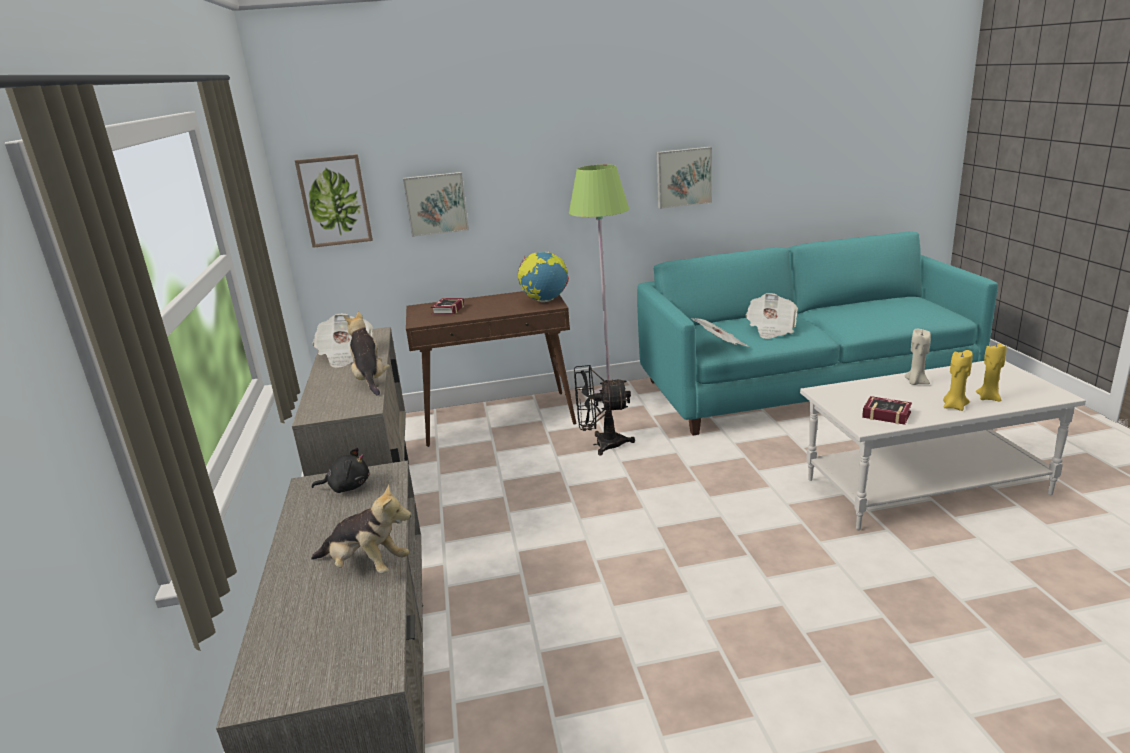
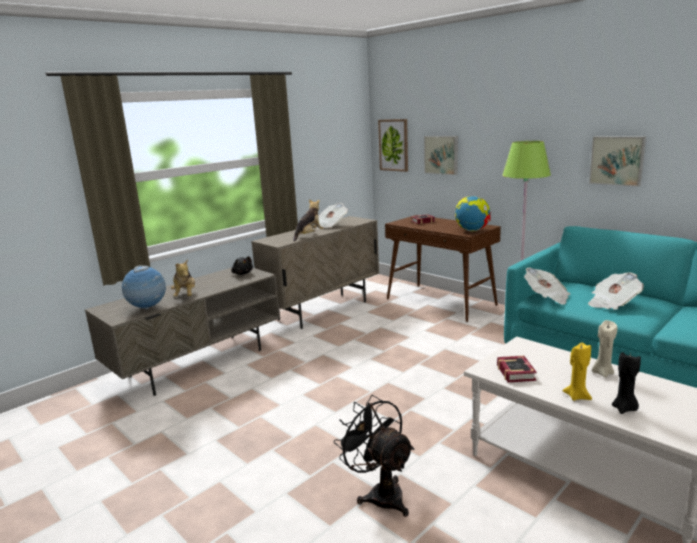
camera: 55 degrees right, 5 degrees down
(367, 624) = (147, 308): none -> globe
(601, 444) = (455, 337): black fan -> black fan (380, 493)
(989, 398) = (624, 409): yellow candle -> black candle

